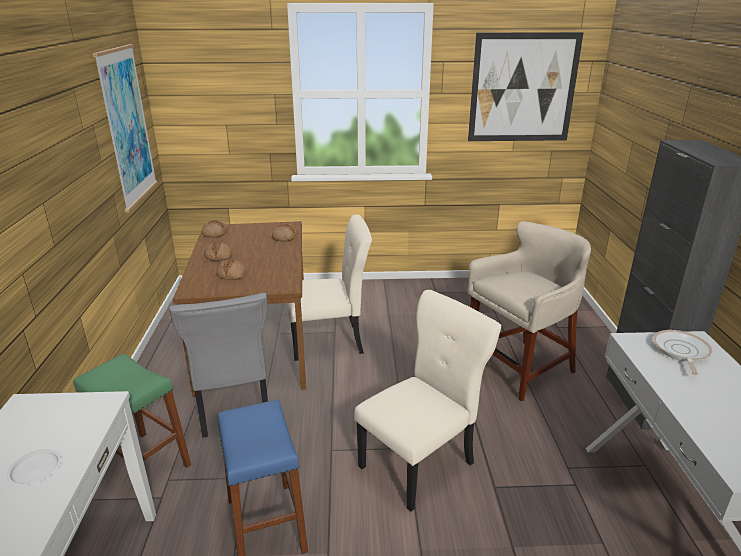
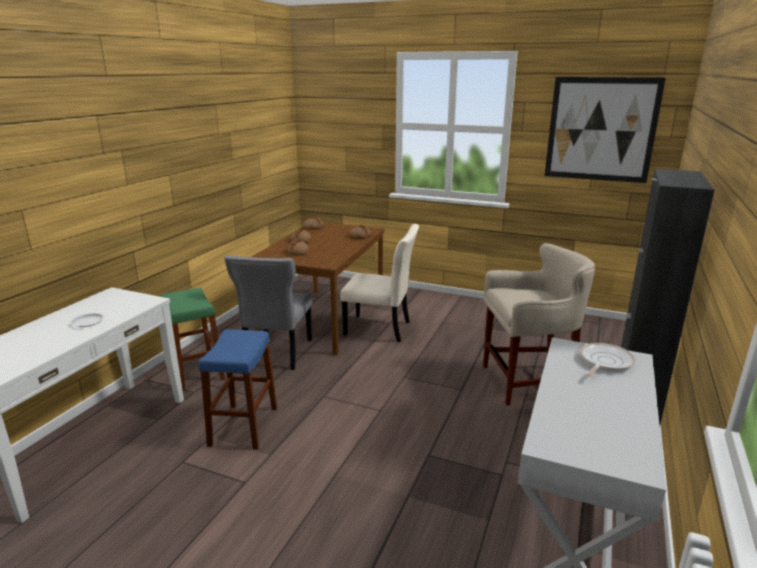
camera: 25 degrees right, 5 degrees down
(127, 126) = (264, 139): picture -> none
(420, 463) = (382, 422): beige chair -> none

